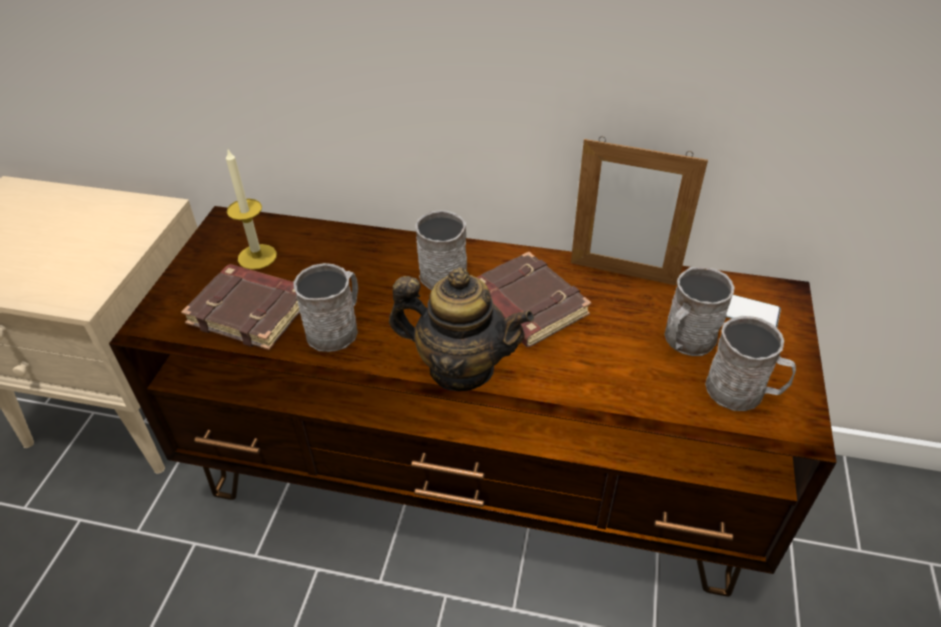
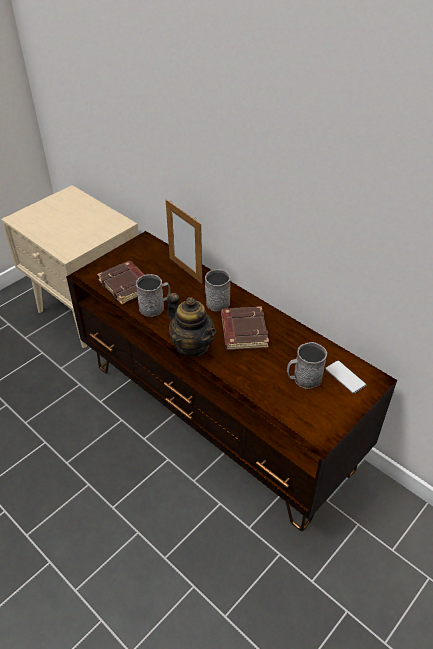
camera: 30 degrees right, 0 degrees up
(257, 257) = (146, 261): candle -> none
(623, 273) = (303, 336): picture frame -> picture frame (185, 270)
(743, 392) = (308, 412): grey mug -> none

